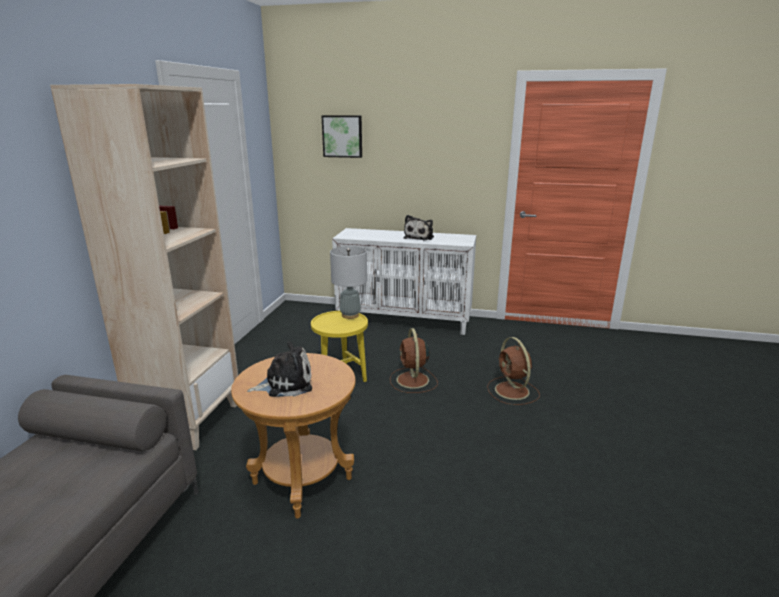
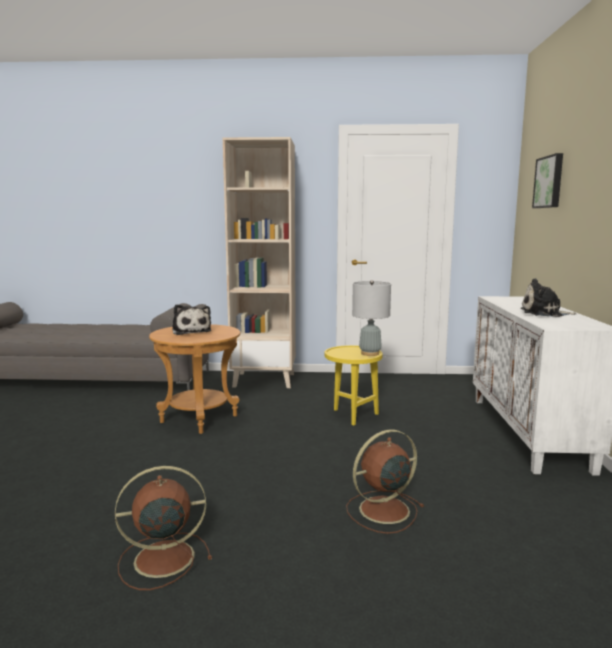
camera: 80 degrees right, 10 degrees down
(413, 381) = (369, 446): brown fan -> brown fan (161, 559)

